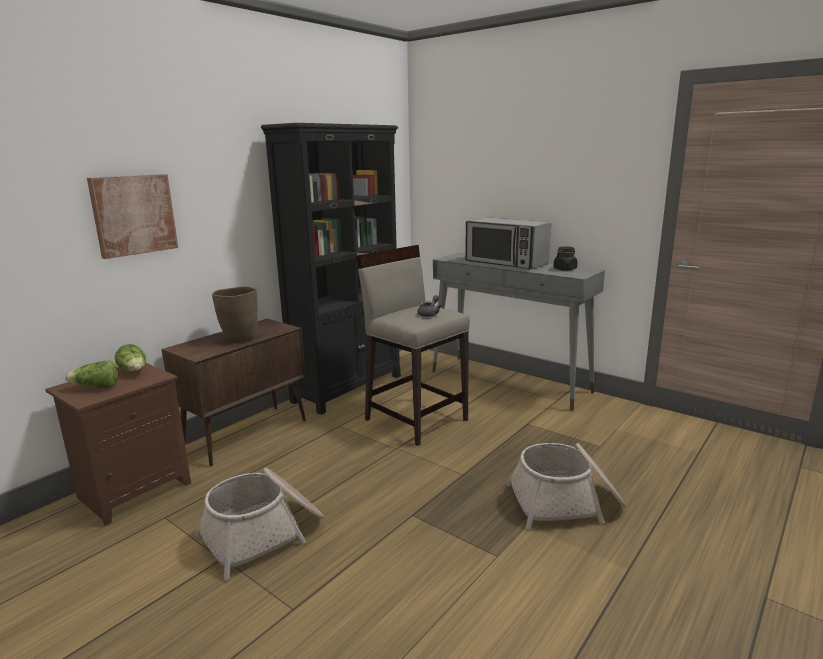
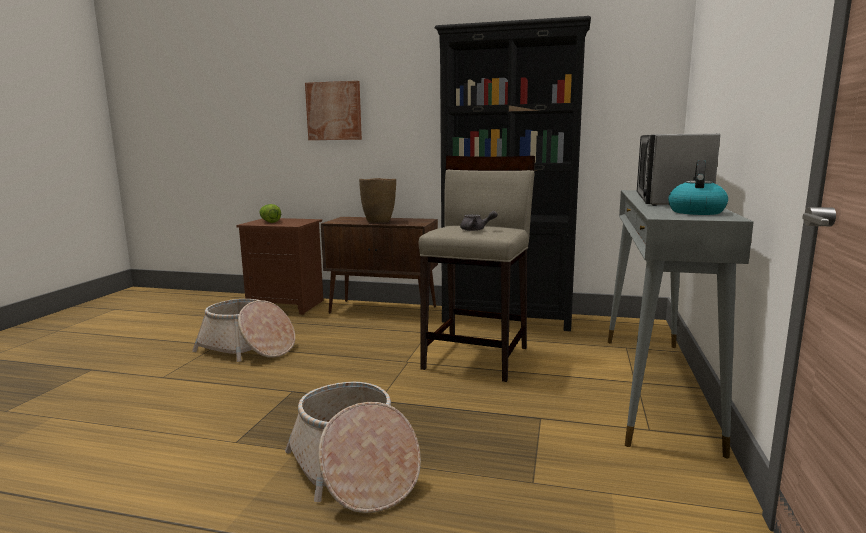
camera: 65 degrees right, 5 degrees down
(134, 371) = (300, 221): lettuce -> none
(565, 269) = (696, 212): black jar -> kettle

